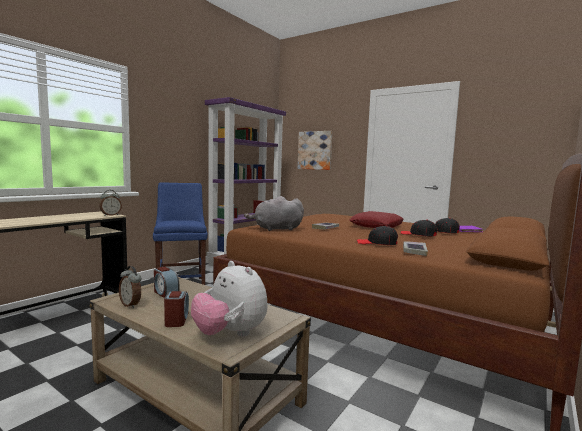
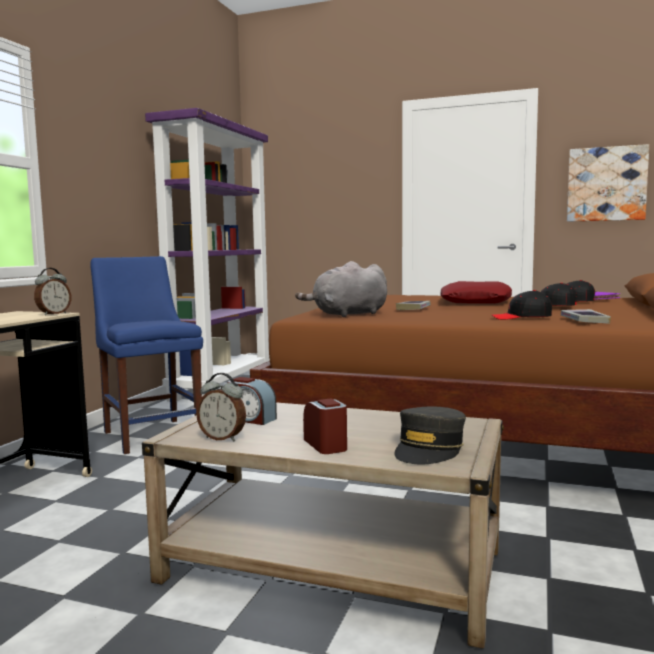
camera: 15 degrees left, 0 degrees up
(230, 334) = (429, 449): plush toy -> grey cap
(315, 150) = (313, 199): picture -> picture (606, 184)

